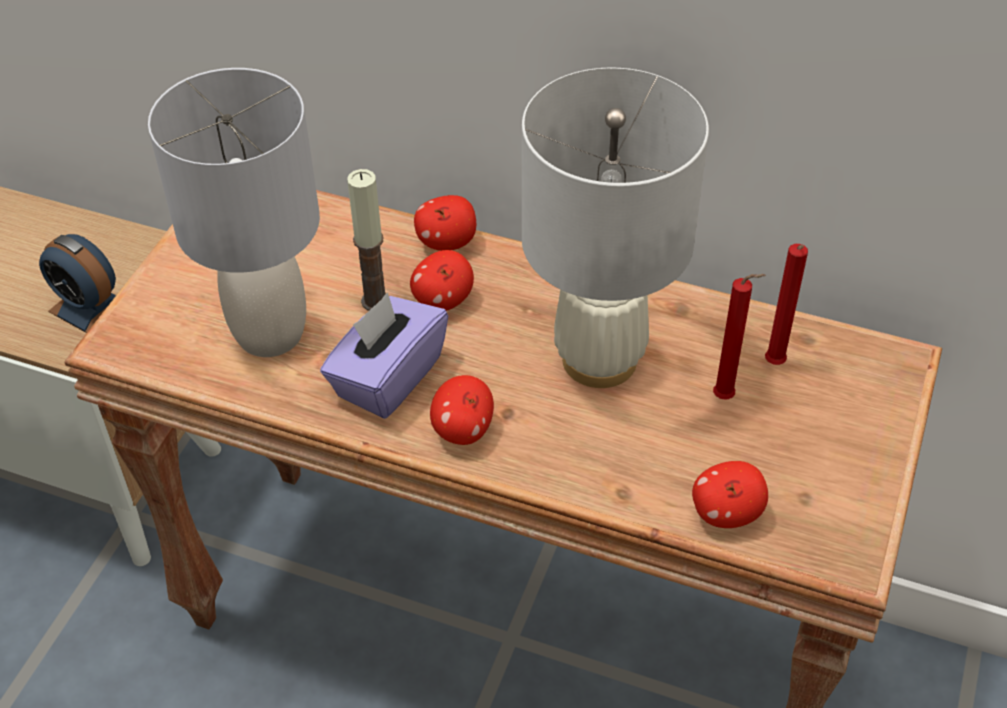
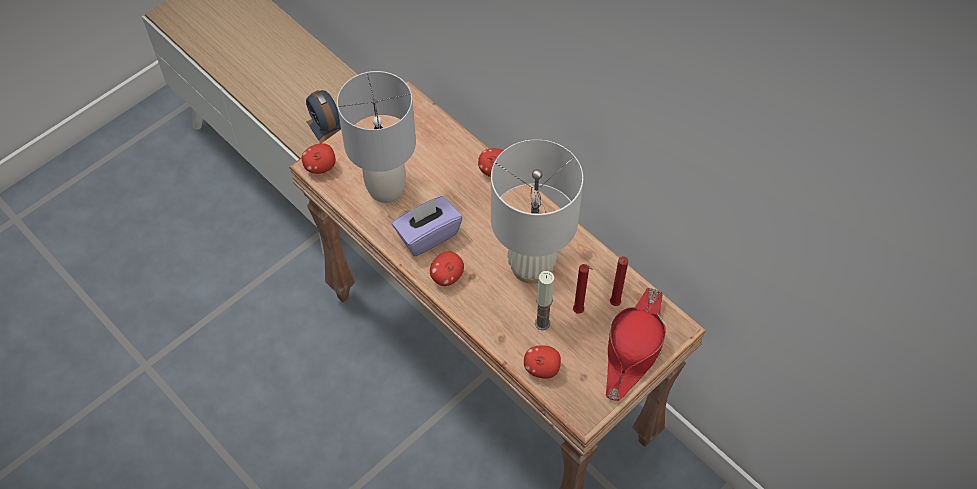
camera: 25 degrees right, 10 degrees up
(375, 301) = (443, 191): candle -> candle (542, 323)
(442, 301) = (475, 204): apple -> apple (320, 167)
(853, 419) = (633, 348): none -> red hat

